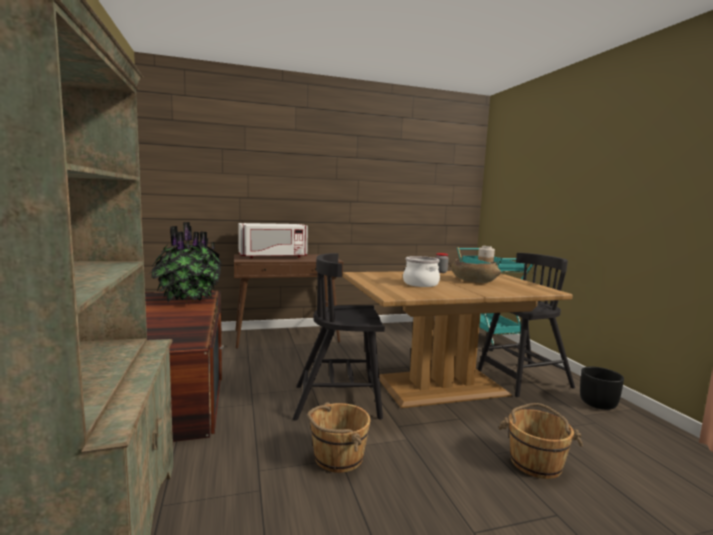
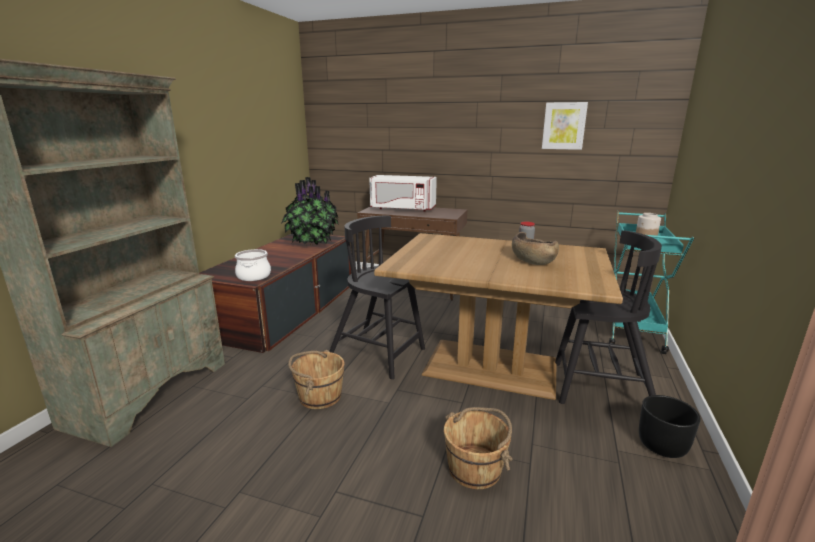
camera: 35 degrees right, 10 degrees up
(407, 181) = (564, 126): none -> picture
(421, 284) = (459, 256): cooking pot -> cooking pot (254, 276)

